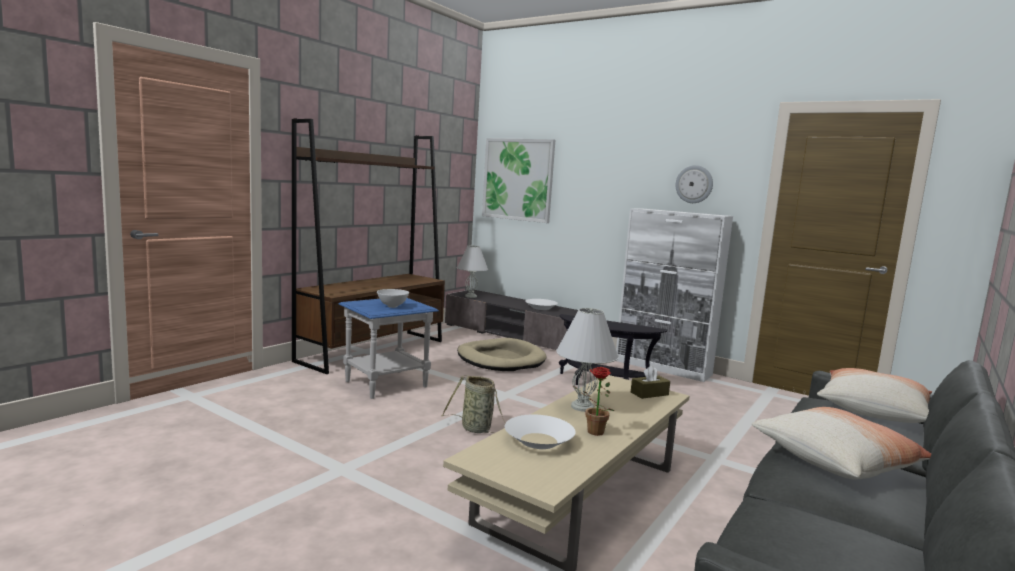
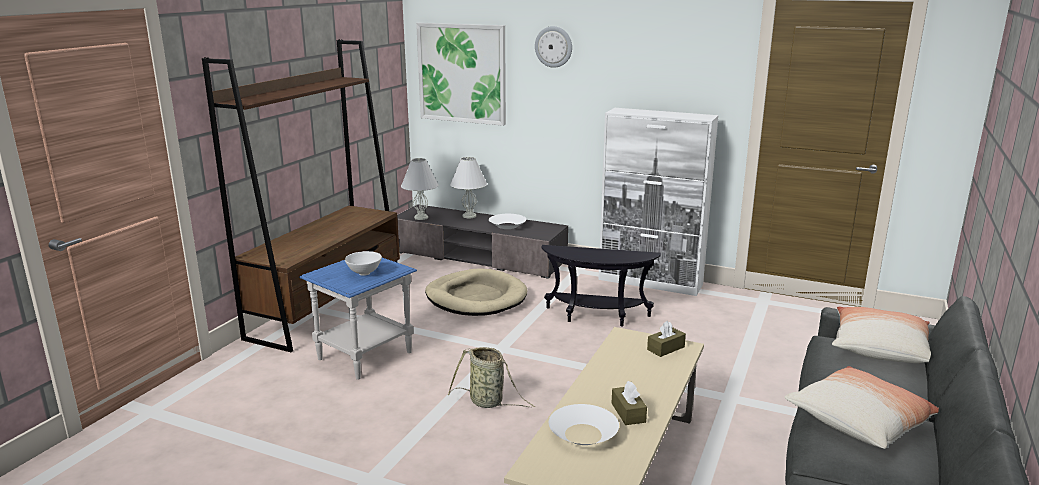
camera: 10 degrees left, 10 degrees up
(582, 407) = (607, 379): white table lamp -> white table lamp (469, 216)
(591, 432) = (628, 412): potted plant -> brown tissue box
(694, 184) = (673, 79): wall clock -> wall clock (553, 46)

